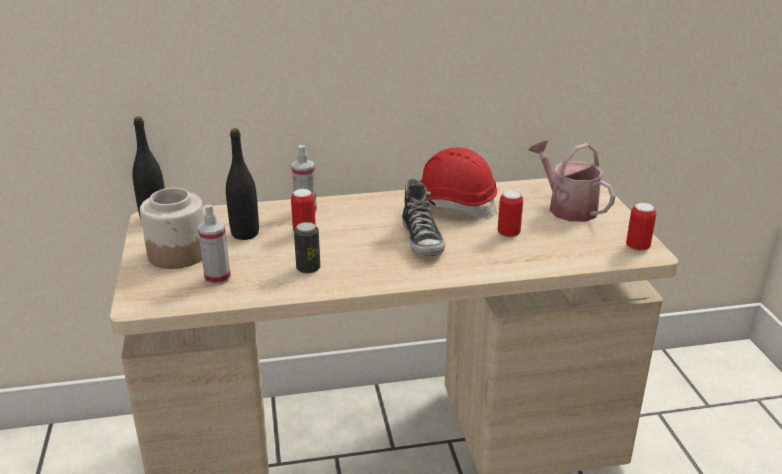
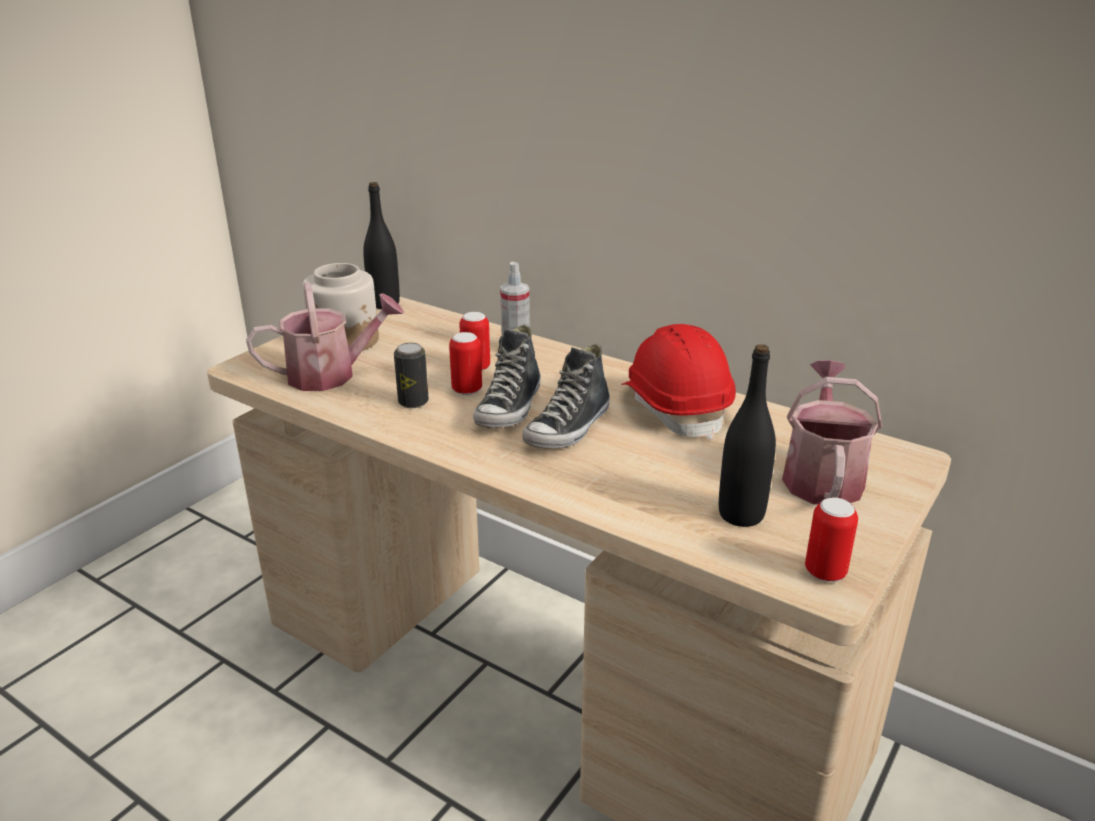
camera: 45 degrees right, 0 degrees up
(217, 278) = (331, 374): spray bottle -> watering can
(245, 234) = (425, 346): black bottle -> black bottle (741, 514)
(370, 245) = (510, 408): none -> shoe
(508, 234) = (679, 469): can -> can (467, 390)

